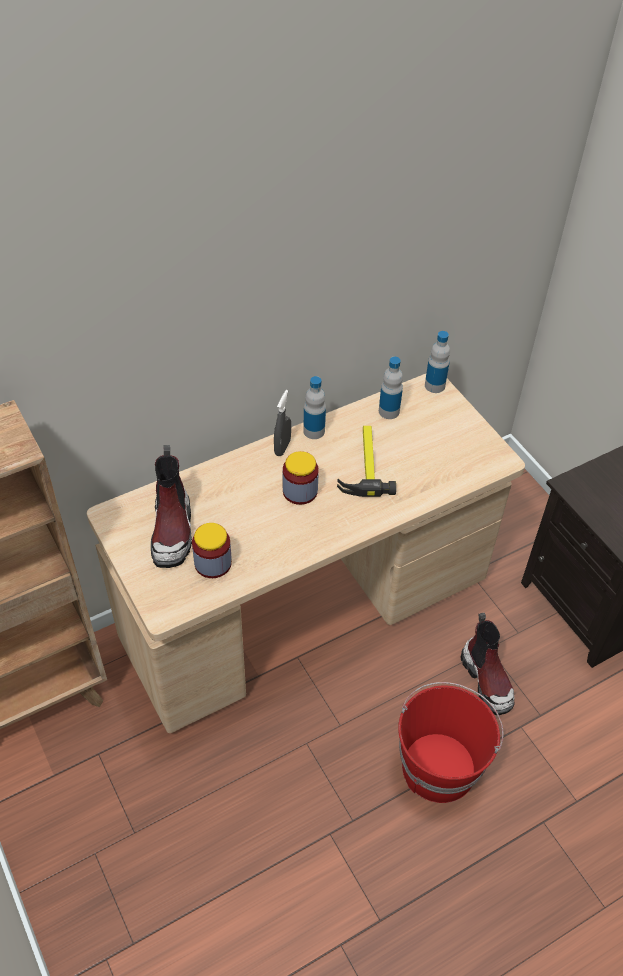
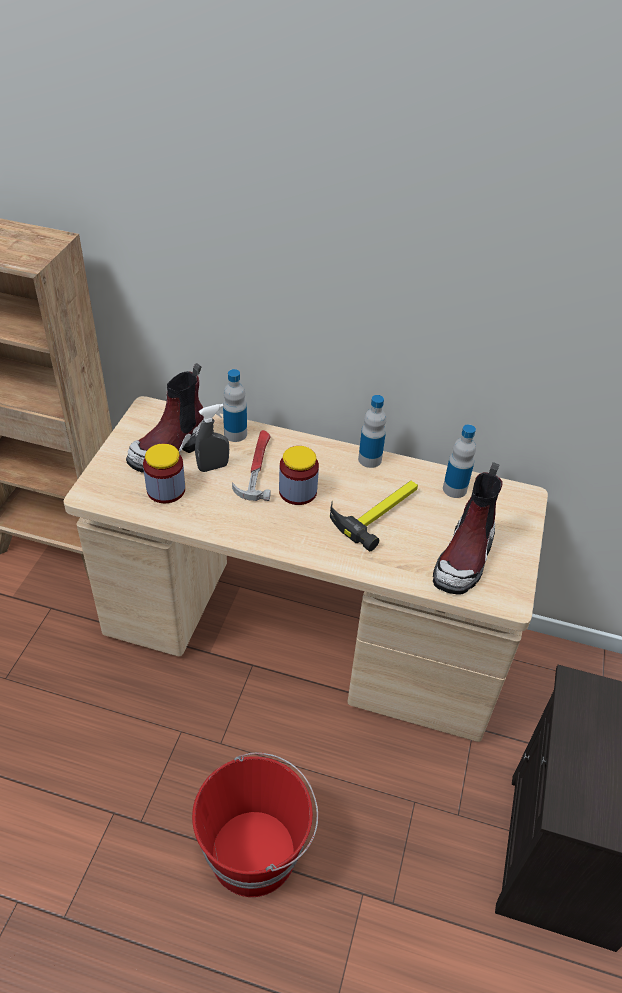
camera: 45 degrees right, 5 degrees down
(250, 496) = (256, 467): none -> hammer
(282, 447) = (328, 453): grey spray bottle -> grey spray bottle (213, 467)
(434, 385) = (526, 499): bottle -> bottle (235, 434)
(487, 679) = (381, 825): boot -> boot (464, 558)

